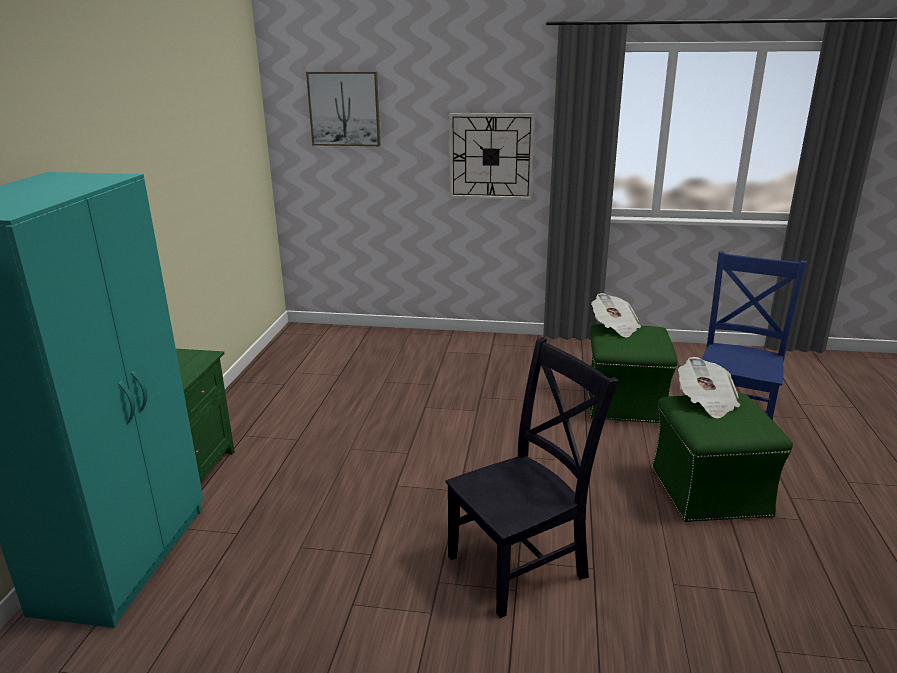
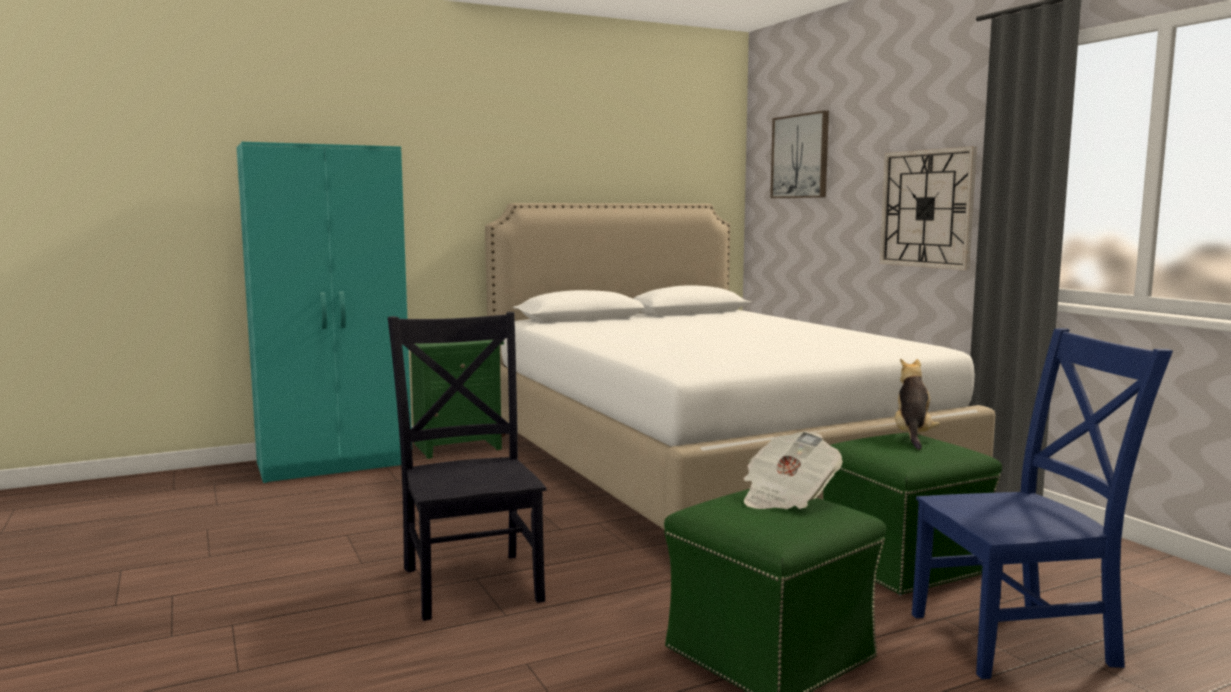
camera: 55 degrees right, 15 degrees down
(401, 389) = (704, 466): none -> white bed
(522, 564) = (472, 581): black chair -> black chair turned 135 degrees counterclockwise
(615, 327) = (912, 436): newspaper -> plush toy

